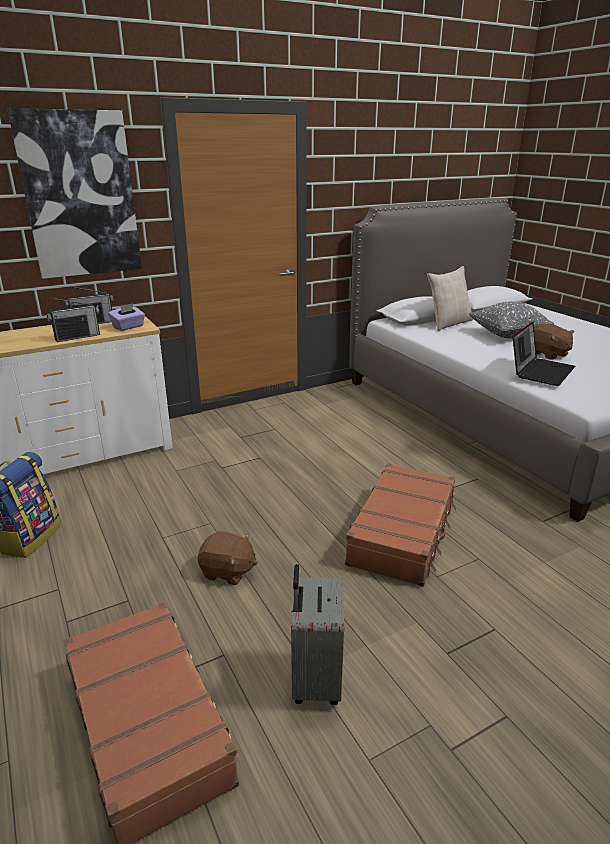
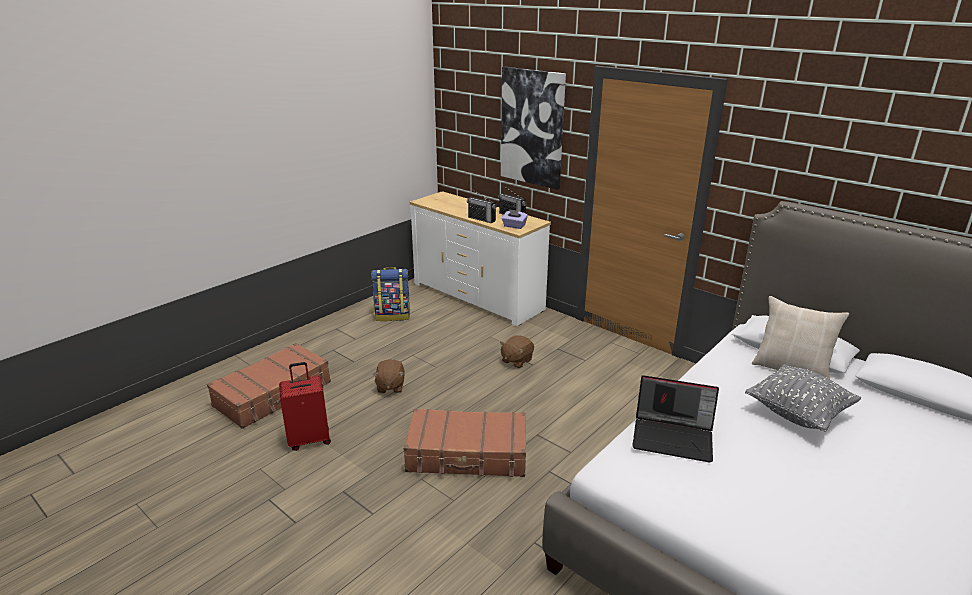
camera: 70 degrees right, 0 degrees up
(314, 680) = (309, 439): grey suitcase -> red suitcase
(548, 354) = (751, 446): brown plush toy -> brown plush toy (516, 360)

